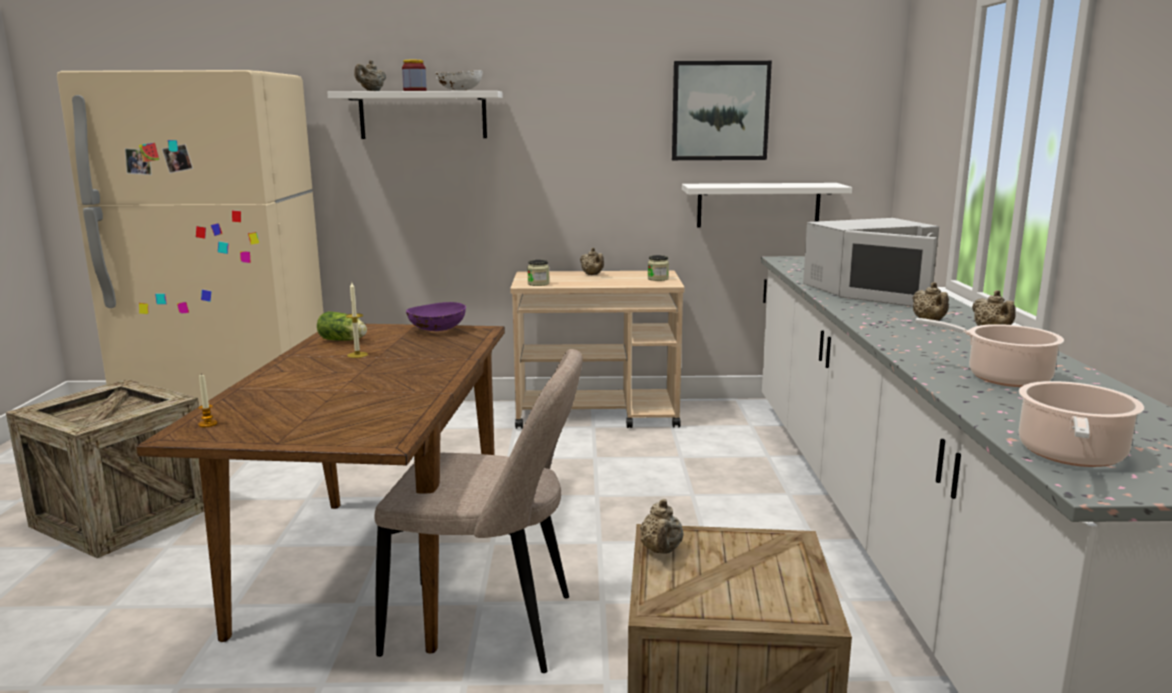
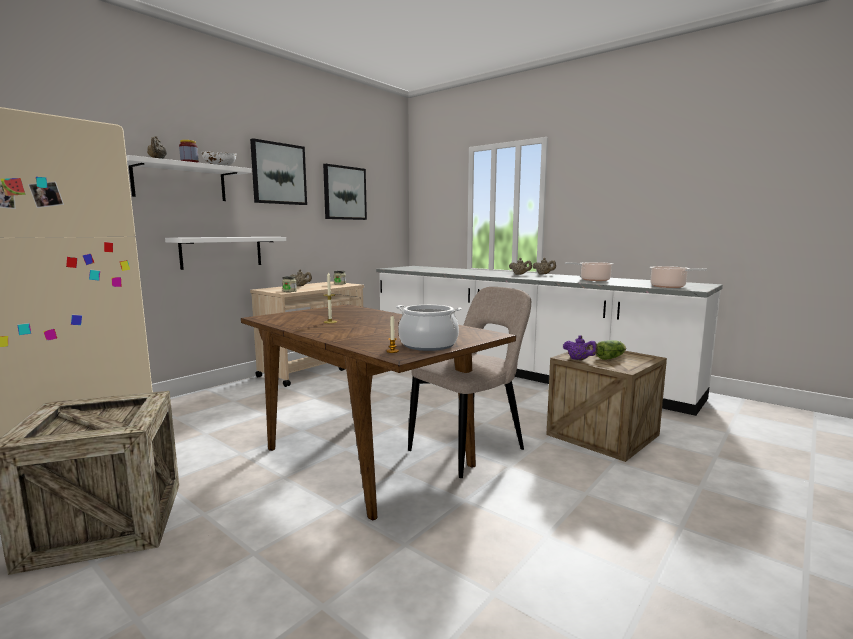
camera: 50 degrees left, 5 degrees down
(264, 429) = (428, 345): none -> cooking pot
(344, 340) = (292, 320): lettuce -> lettuce (611, 358)
(437, 330) = (323, 309): purple bowl -> none
(581, 88) = (278, 173): none -> picture
(661, 551) = (579, 360): beige teapot -> purple teapot
(758, 205) = (363, 243): white shelf -> white shelf (222, 252)
(866, 289) = (462, 271): white microwave -> none

